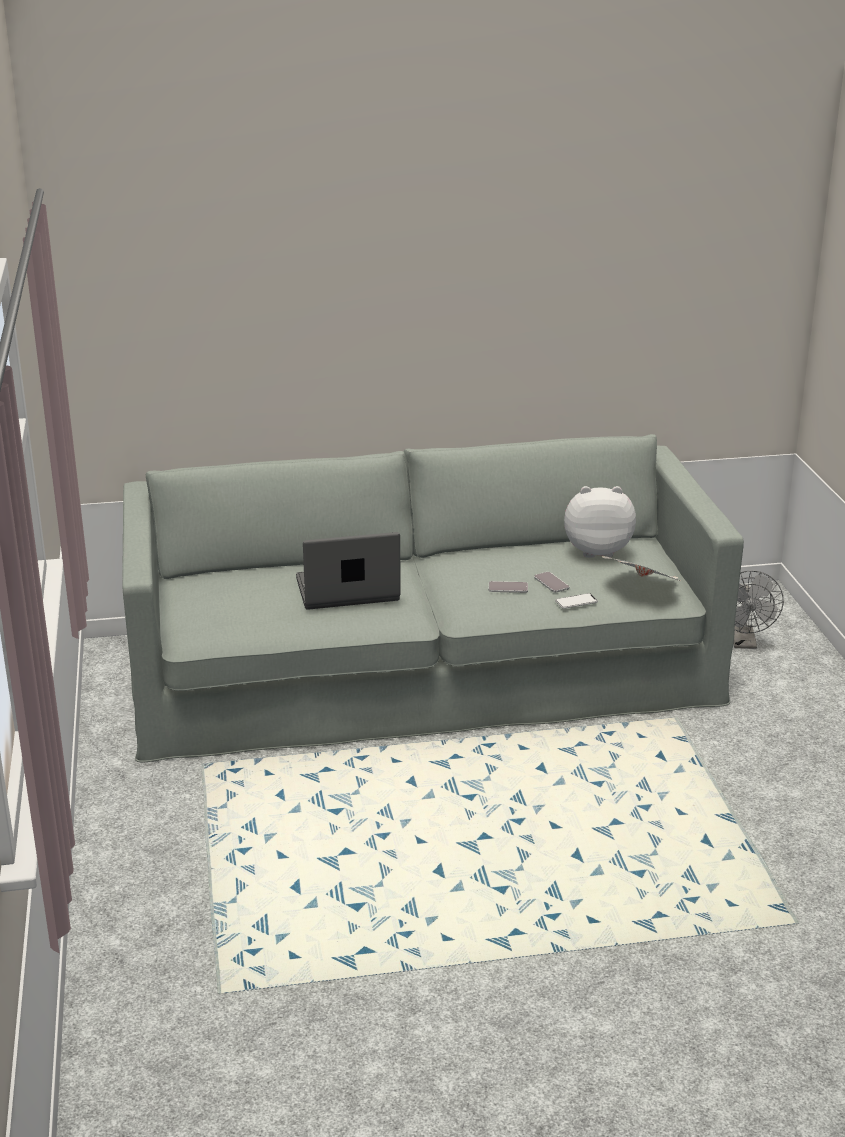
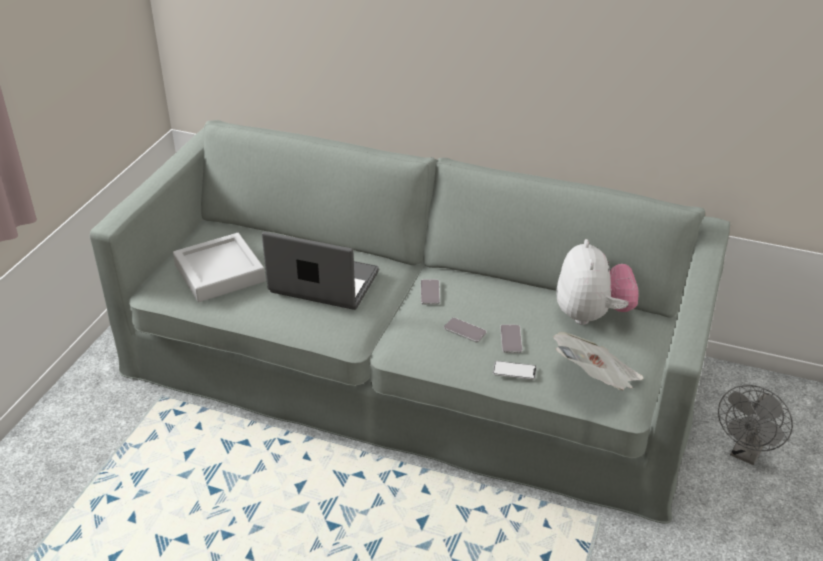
camera: 30 degrees right, 10 degrees up
(239, 610) = (220, 273): none -> grey tray
(448, 572) = (430, 292): none -> phone
(596, 550) = (592, 315): plush toy -> plush toy turned 60 degrees clockwise

